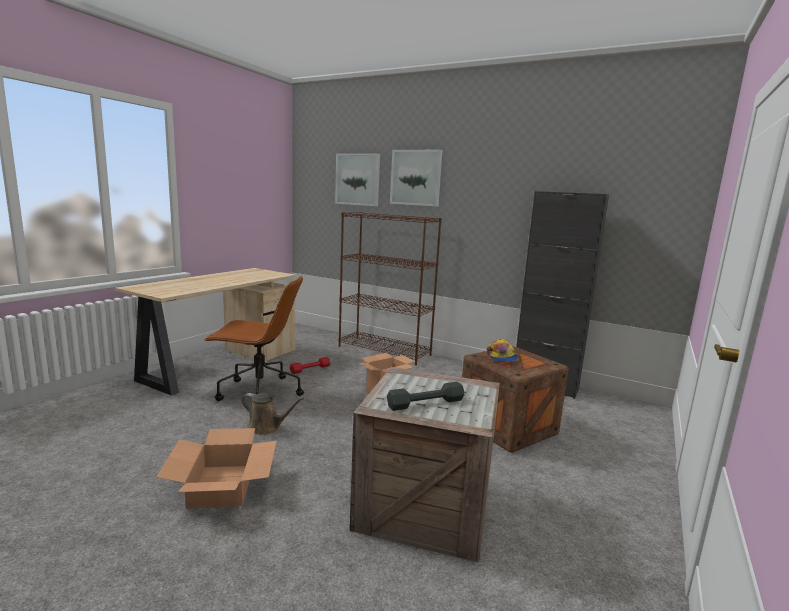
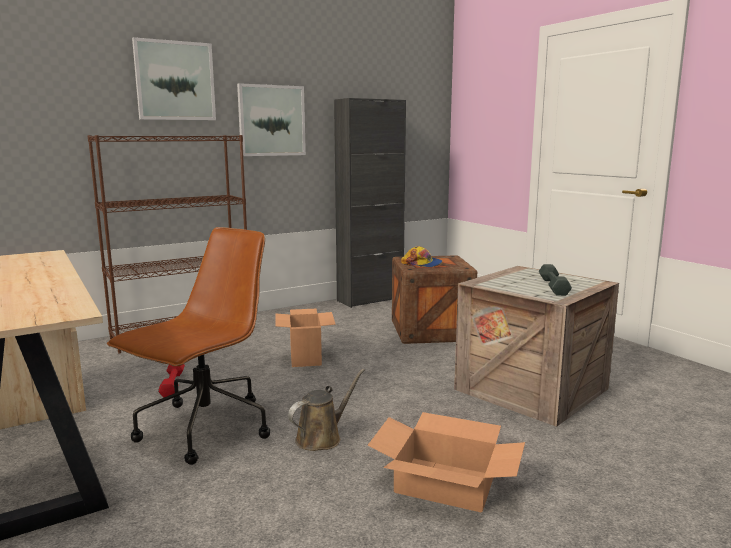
camera: 60 degrees left, 0 degrees up
(357, 179) = (66, 82): picture -> picture (271, 120)

